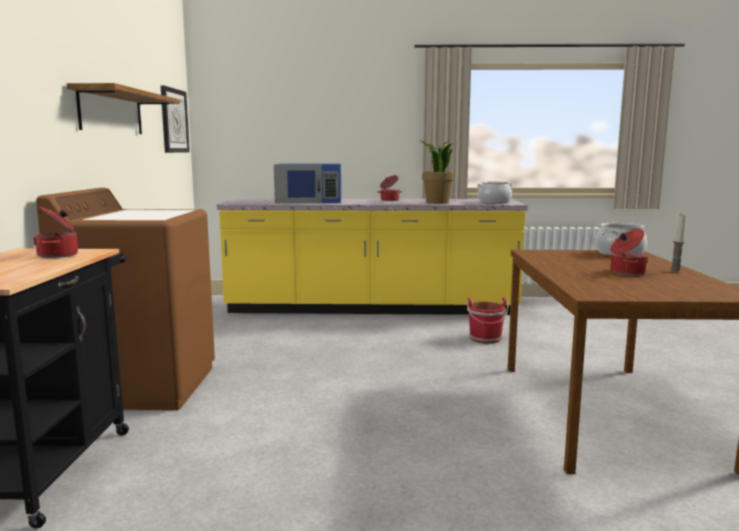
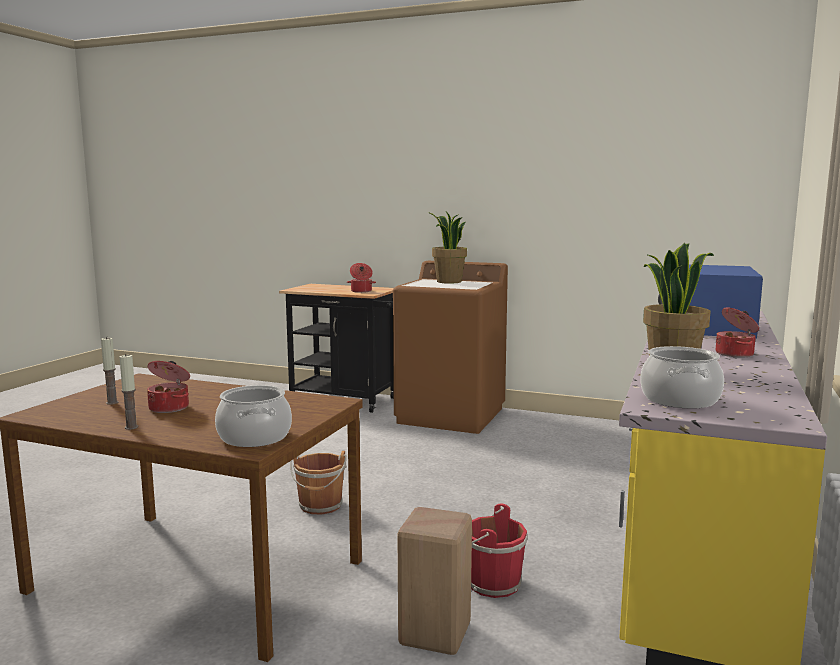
camera: 110 degrees right, 0 degrees up
(111, 112) = (551, 200): shelf -> none
(123, 214) = (448, 282): none -> potted plant
(174, 121) = (722, 200): wall clock -> none
(445, 398) = (320, 506): none -> brown bucket
(548, 343) = (436, 635): none -> beige stool
(659, 285) = (112, 402): none -> candle

